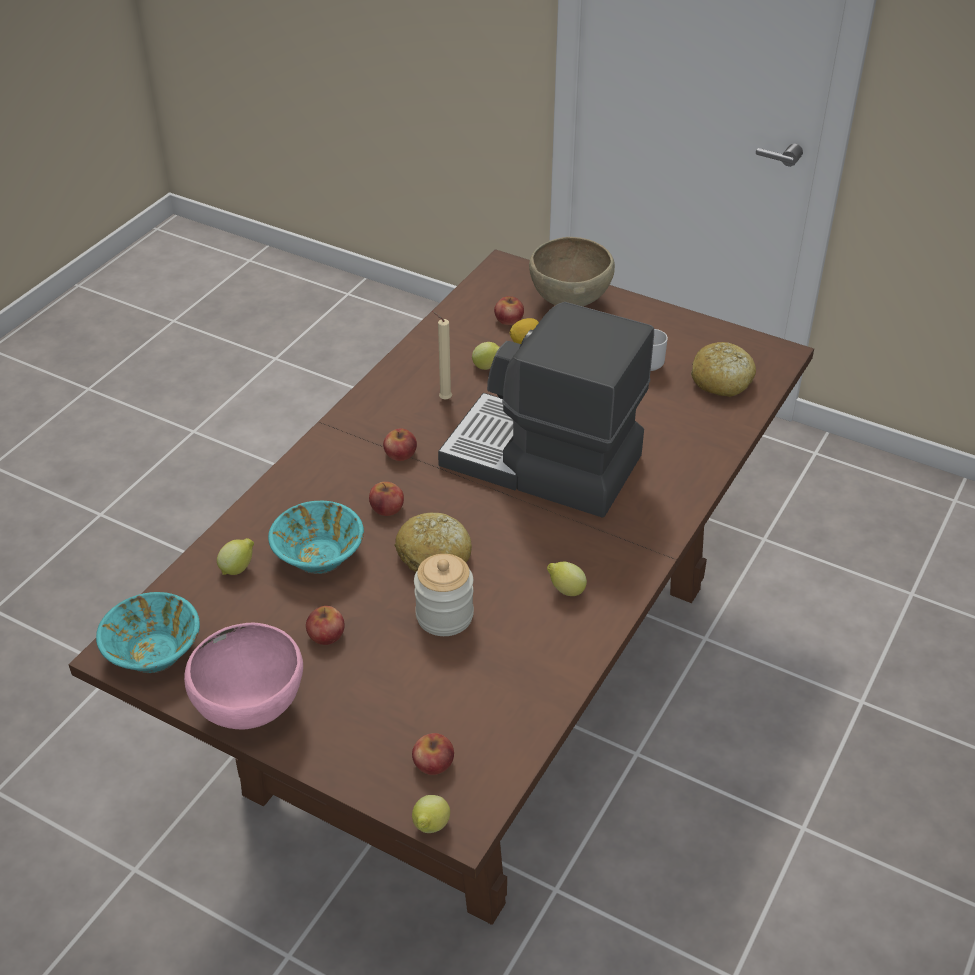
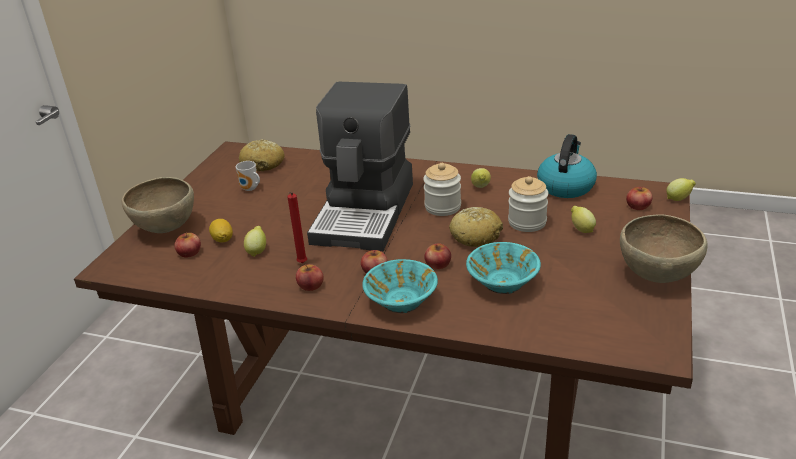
camera: 100 degrees left, 10 degrees down
(153, 651) = (645, 335): turquoise bowl -> turquoise bowl (401, 301)
(238, 568) = (537, 317): lemon -> lemon (581, 229)
(252, 710) = (657, 276): pink bowl -> brown bowl
(326, 634) = (573, 262): apple -> apple (310, 285)
(443, 399) = (302, 264): beige candle -> red candle
(524, 538) = (442, 207): none -> jar
(532, 693) = (565, 186): none -> kettle

